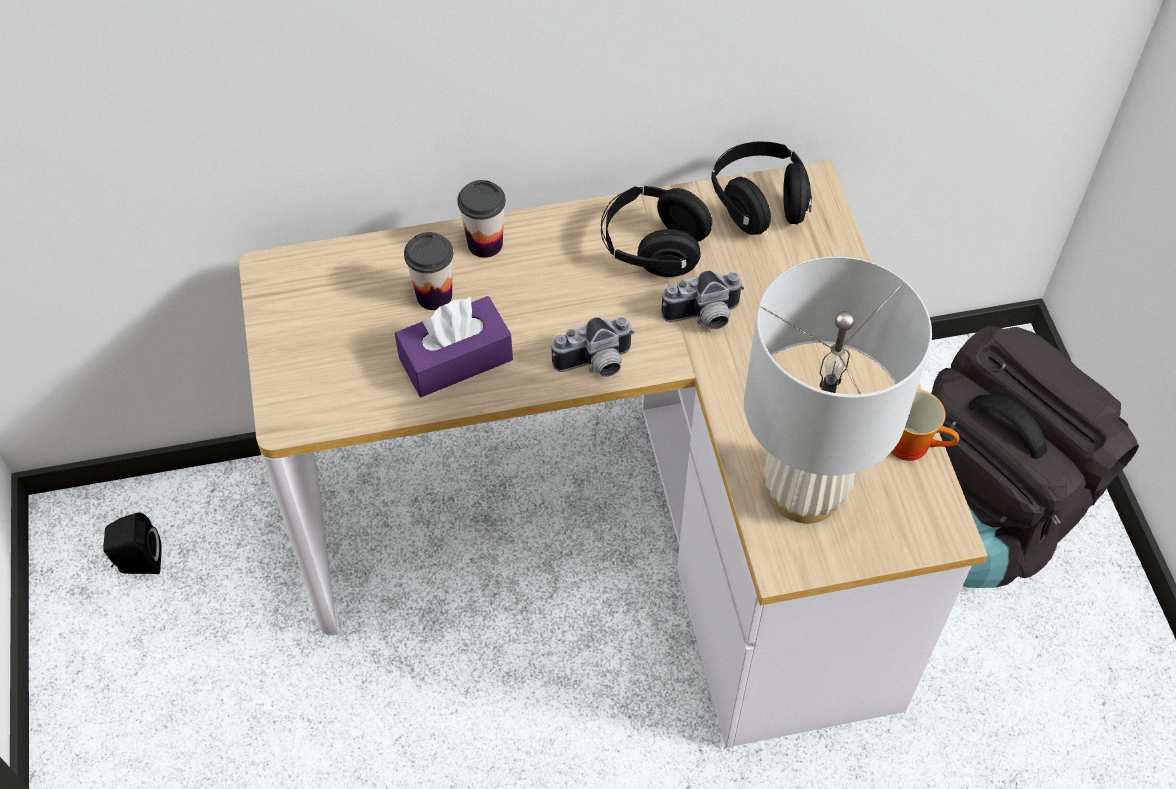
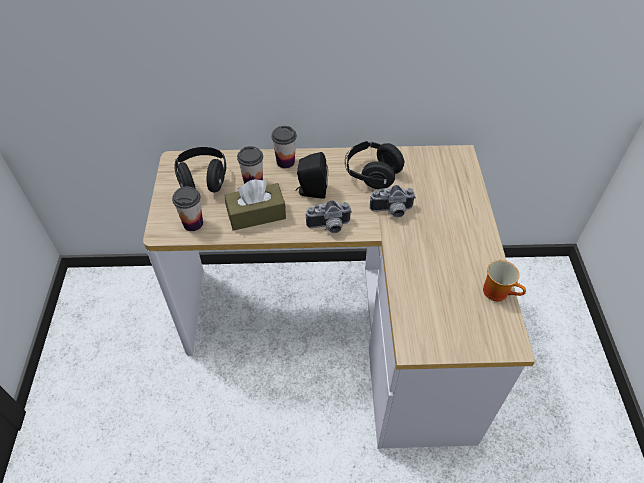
camera: 10 degrees right, 5 degrees down
(138, 563) = (108, 306): black speaker -> black speaker (311, 191)
(342, 394) = (193, 223): none -> cup
(456, 359) = (256, 214): purple tissue box -> brown tissue box
(759, 203) = (432, 160): black headphones -> black headphones (203, 180)
(804, 493) = (431, 310): white table lamp -> none
(986, 513) = (534, 347): black backpack -> none

